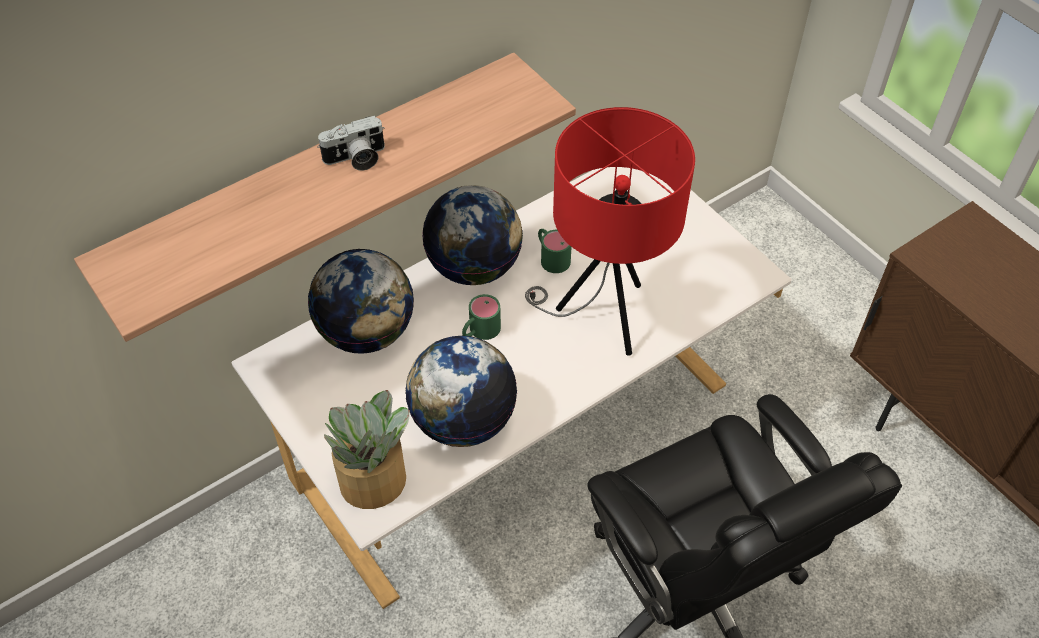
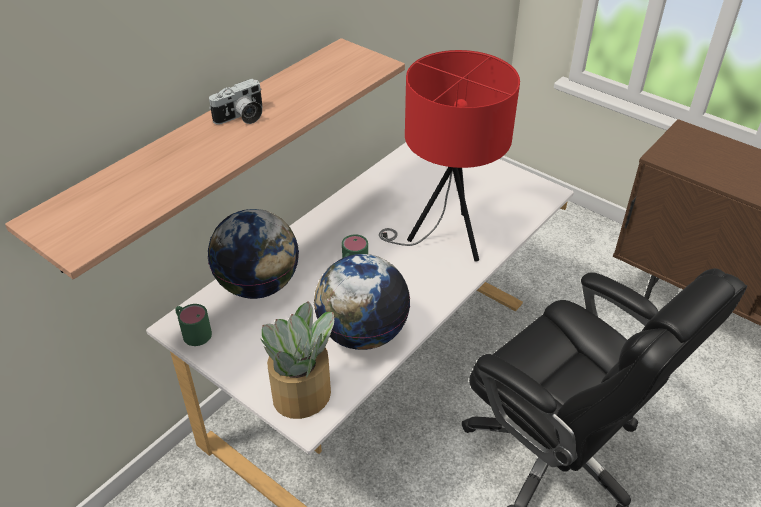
camera: 15 degrees left, 10 degrees down
(474, 267) = (331, 225): globe -> none
(551, 257) = (389, 207): green mug -> green mug (192, 331)

